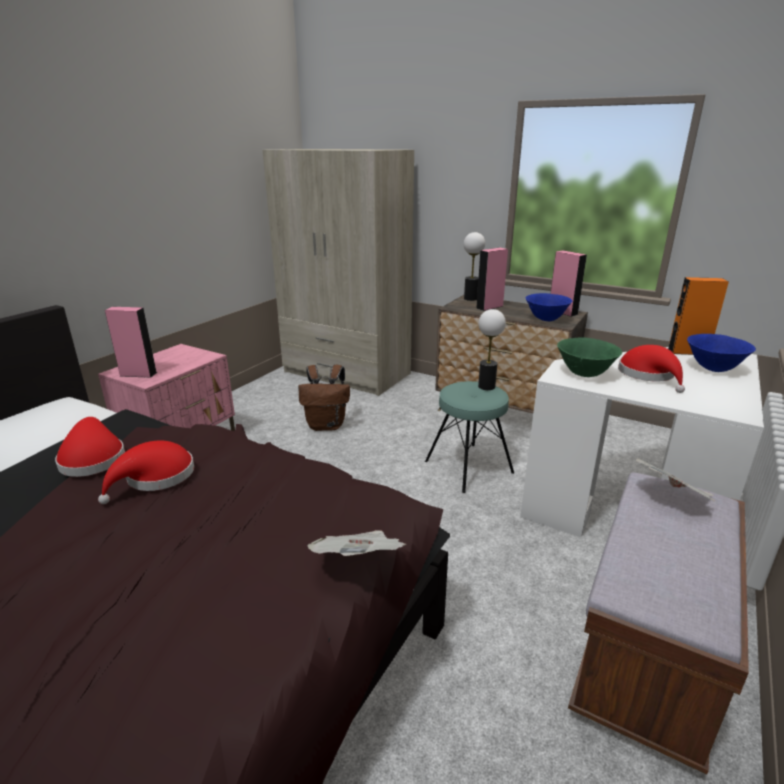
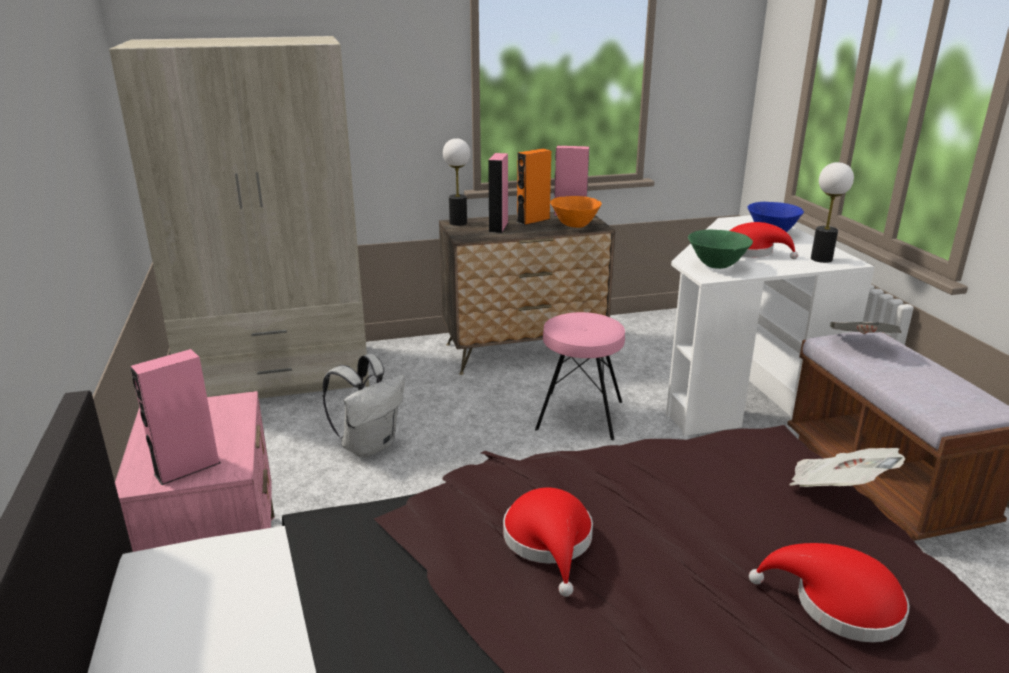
camera: 45 degrees left, 0 degrees up
(92, 459) = (425, 575): red hat -> red hat (838, 604)
(327, 425) = (369, 445): brown backpack -> white backpack
(469, 467) = (580, 415): turquoise stool -> pink stool
(486, 386) = (582, 315): table lamp -> table lamp (821, 259)
(546, 319) = (574, 226): blue bowl -> orange bowl
(688, 352) = (731, 224): orange speaker -> orange speaker (533, 220)

